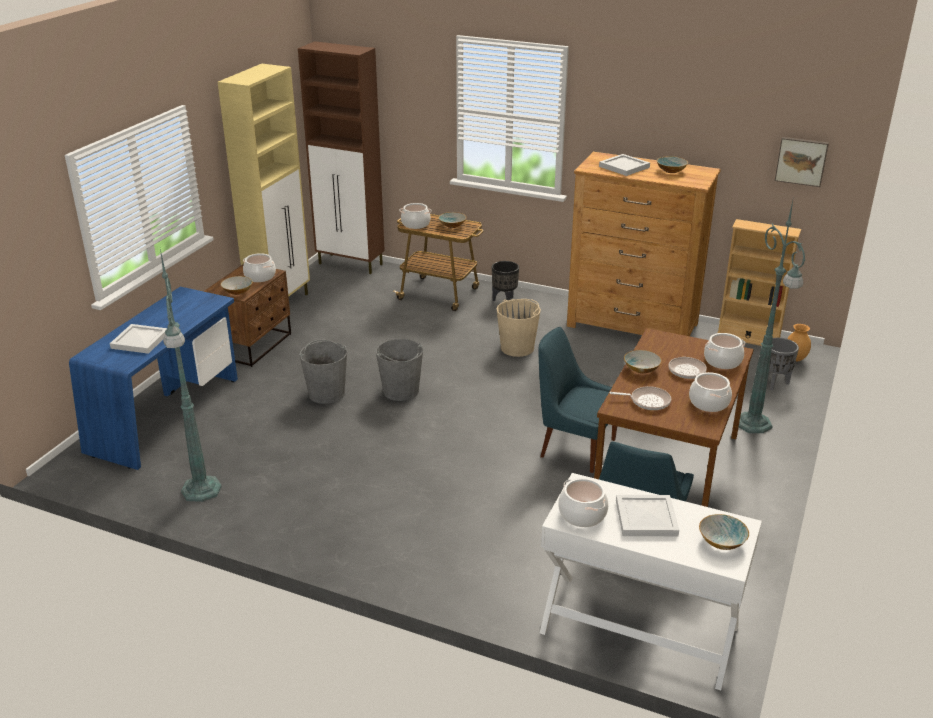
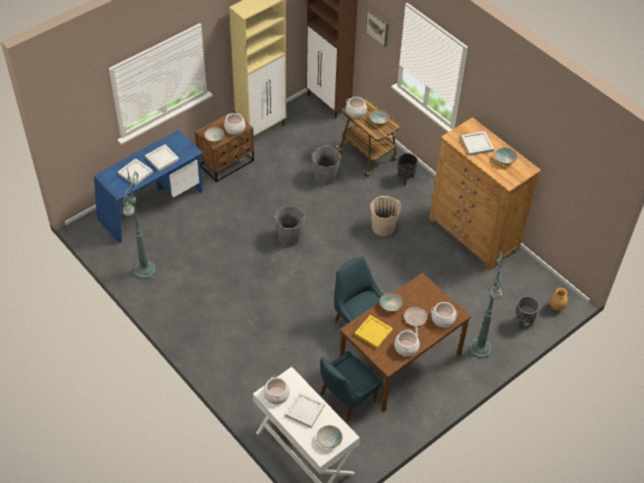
camera: 25 degrees right, 20 degrees up
(174, 318) = (162, 159): none -> white tray
(326, 393) = (246, 222): grey bucket -> grey bucket (325, 176)
(647, 401) = (373, 332): frying pan -> yellow tray
(748, 338) = (541, 276): beige bookcase -> none
(801, 161) = (587, 191): picture -> picture (378, 27)

